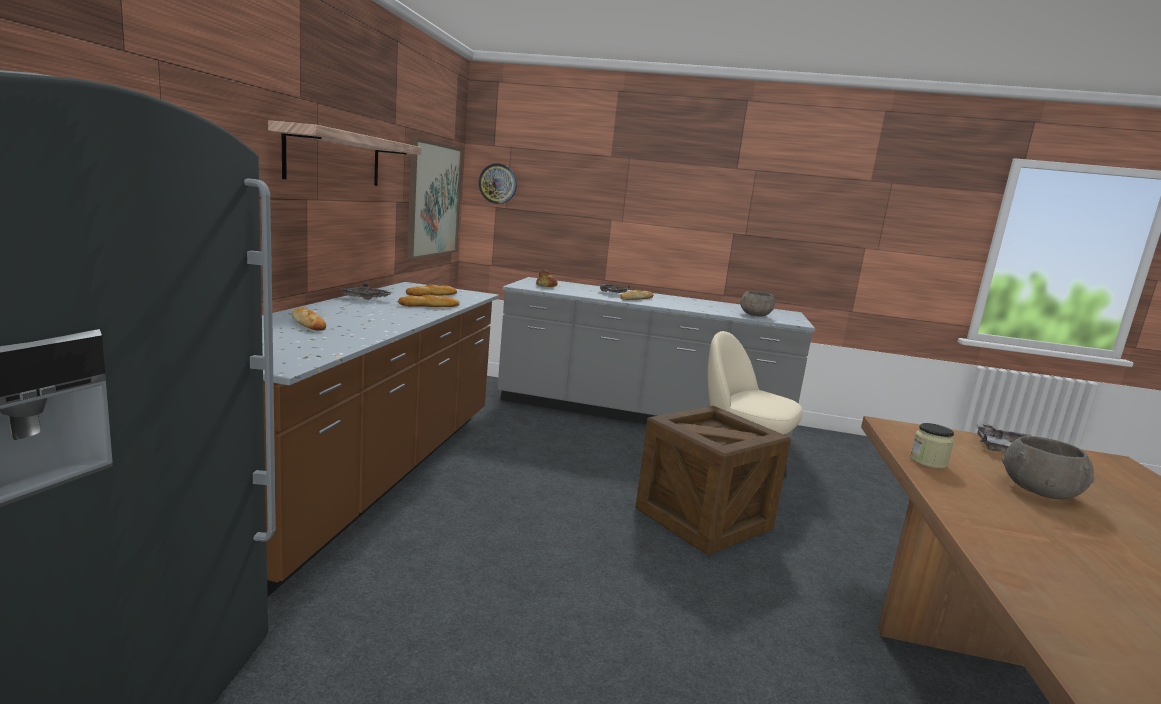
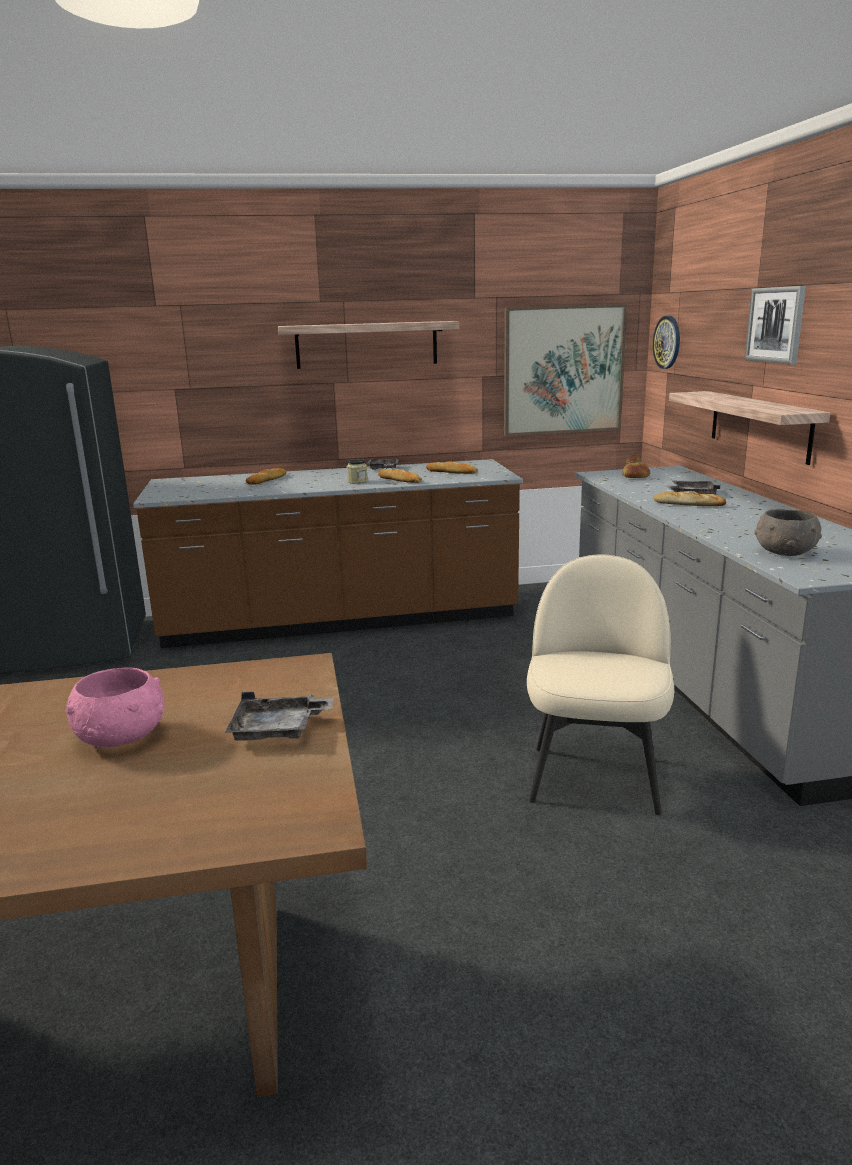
camera: 70 degrees right, 5 degrees up
(623, 245) = (759, 425): none -> shelf
(636, 182) = (775, 325): none -> picture
(703, 519) = (432, 768): crate -> none
(928, 462) = (177, 682): jar -> jar (357, 481)
(1039, 490) = (122, 737): grey bowl -> pink bowl

